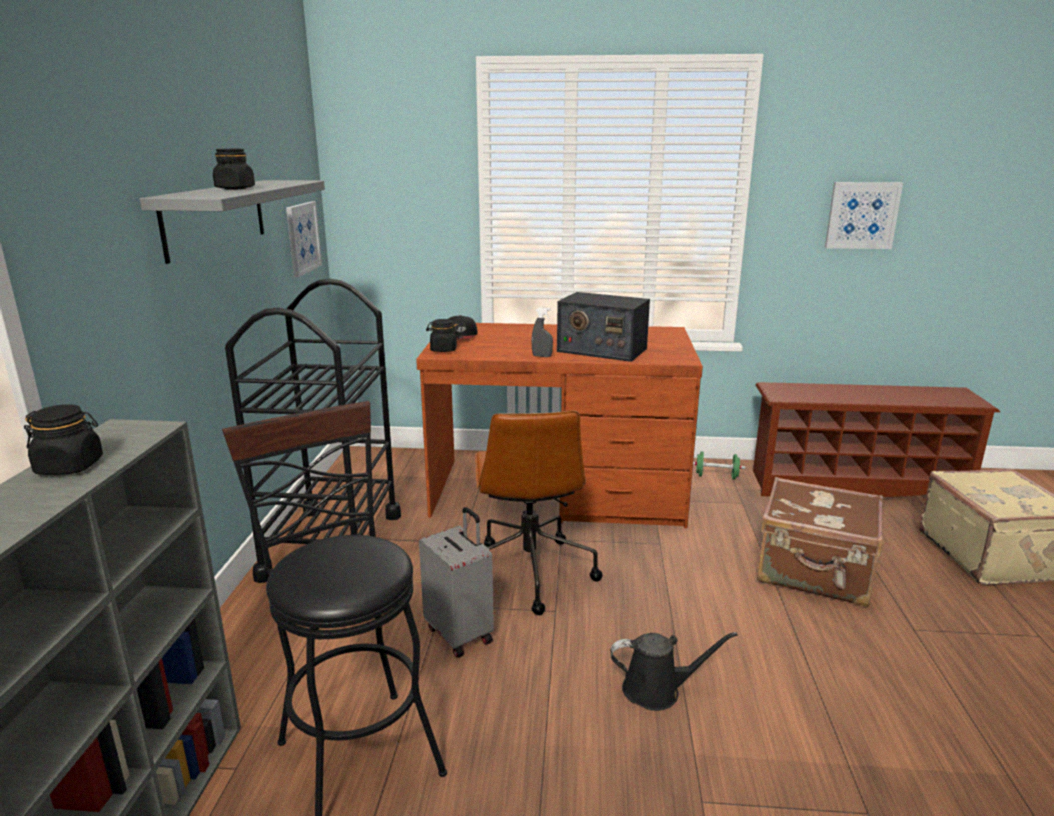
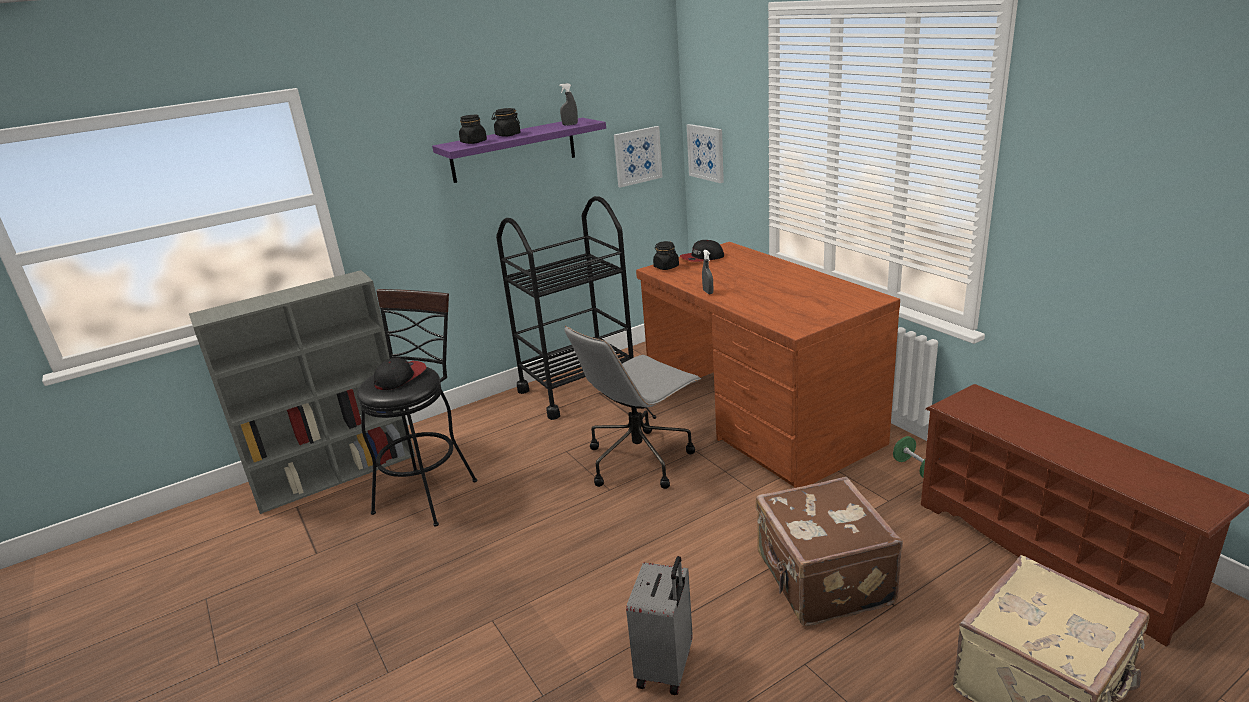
camera: 55 degrees right, 5 degrees up
(70, 466) = (306, 289): black jar -> black jar (474, 142)
(215, 217) = (513, 150): grey shelf -> purple shelf
(286, 182) = (570, 124): none -> grey spray bottle
(343, 558) = (400, 377): none -> cap
(460, 634) = (547, 471): grey suitcase -> grey suitcase (666, 668)
(529, 571) = (640, 459): brown office chair -> grey office chair
(601, 350) = (761, 300): radio -> none
(657, 690) = (574, 563): black watering can -> none
(862, 215) = (1134, 210): picture -> picture (706, 152)

